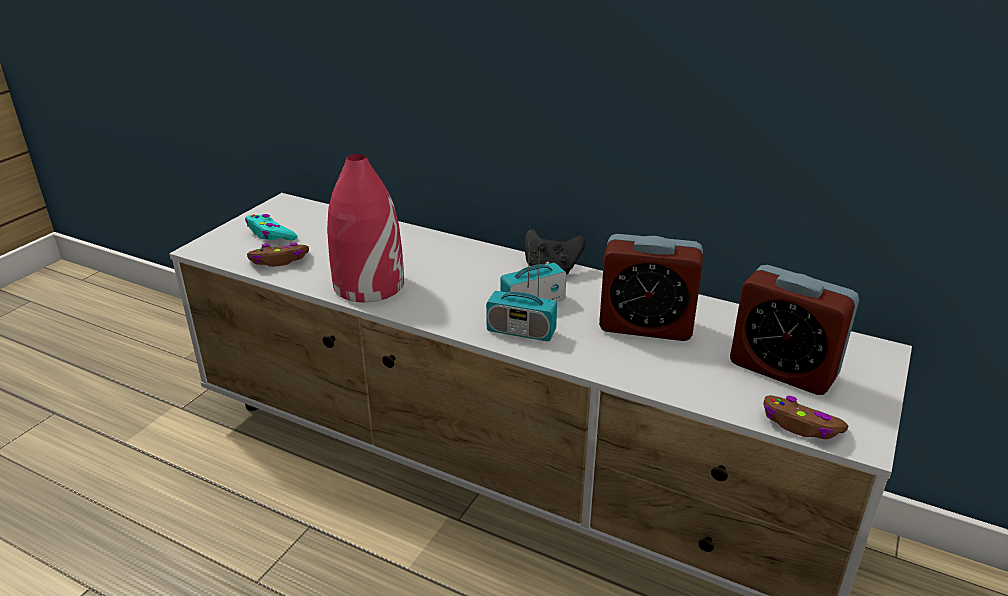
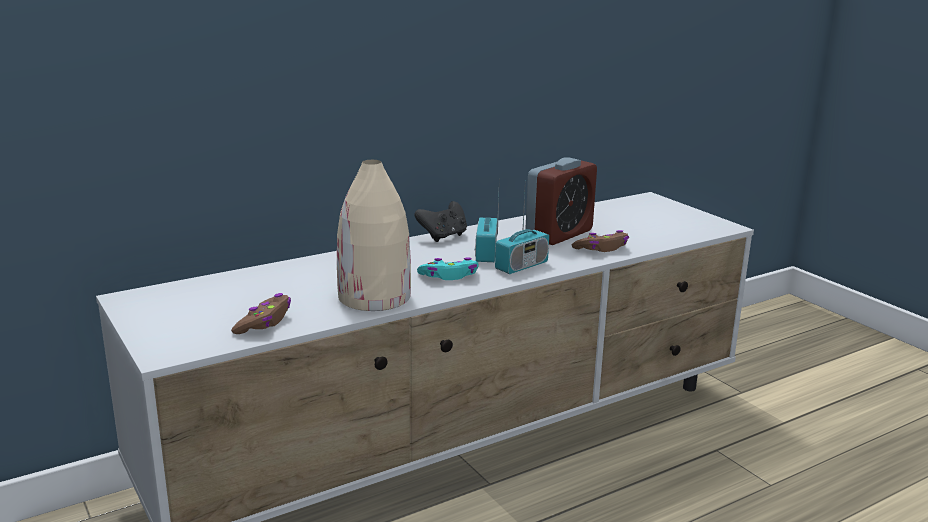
camera: 60 degrees left, 10 degrees down
(270, 235) = (195, 317): turquoise game controller -> turquoise game controller (449, 276)
(368, 285) = (374, 297): red vase -> beige vase
(782, 369) = (645, 220): alarm clock -> none
(800, 425) = (701, 233): brown game controller -> brown game controller (602, 248)

